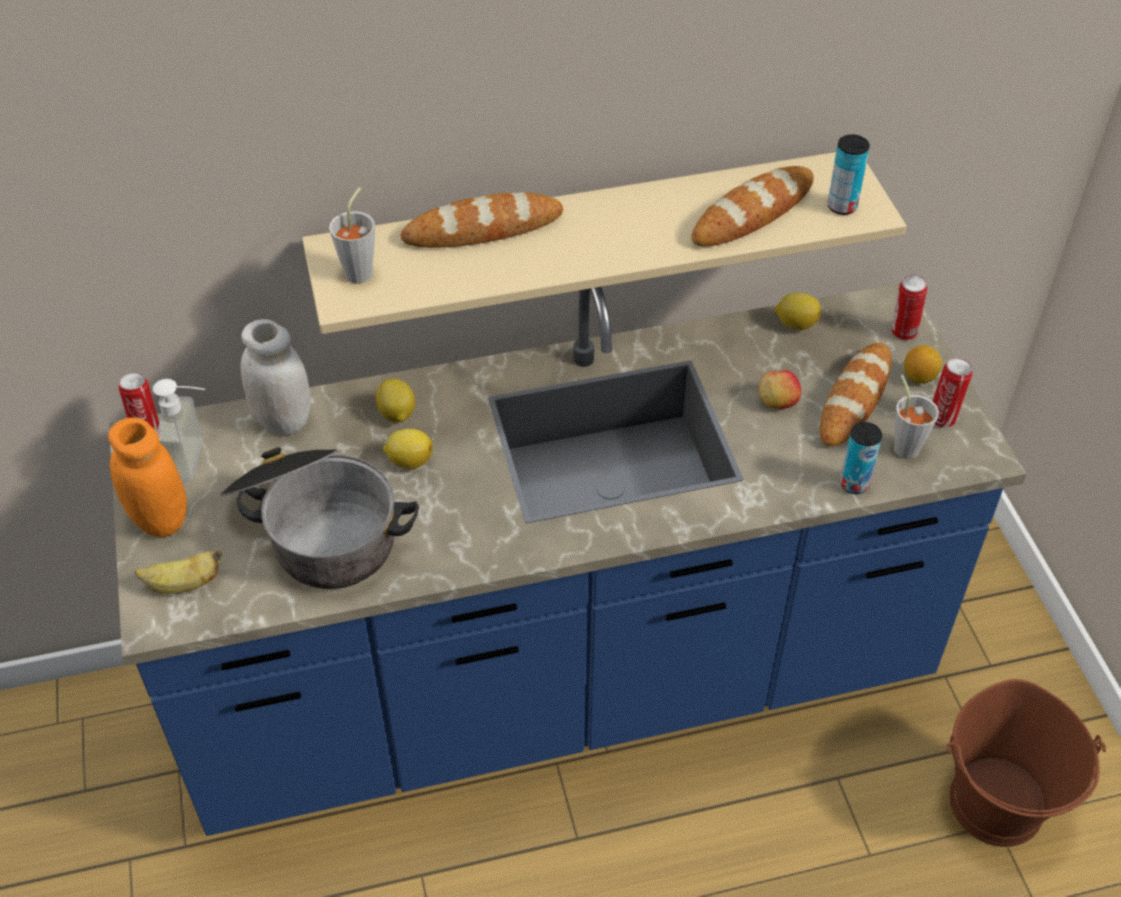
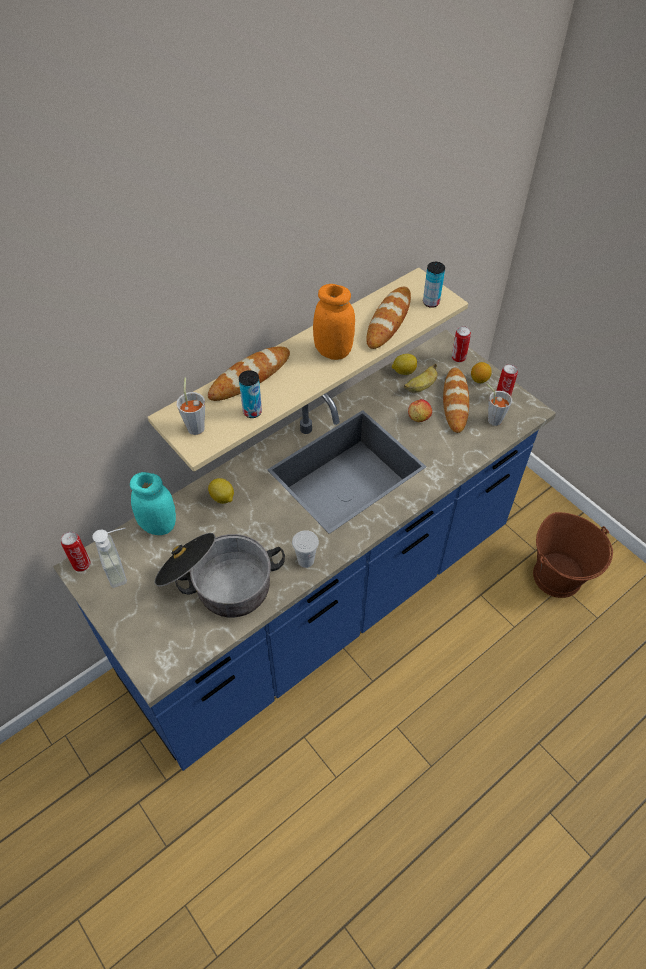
camera: 25 degrees left, 5 degrees up
(160, 519) = (121, 613): orange jar -> orange jar (333, 351)
(183, 585) = (159, 646): banana -> banana (420, 387)
(283, 420) = (159, 525): white jar -> turquoise jar
(409, 461) = (245, 522): lemon -> none
(465, 548) = (306, 560): none -> white cup
(854, 484) = (480, 448): can -> can (252, 412)

